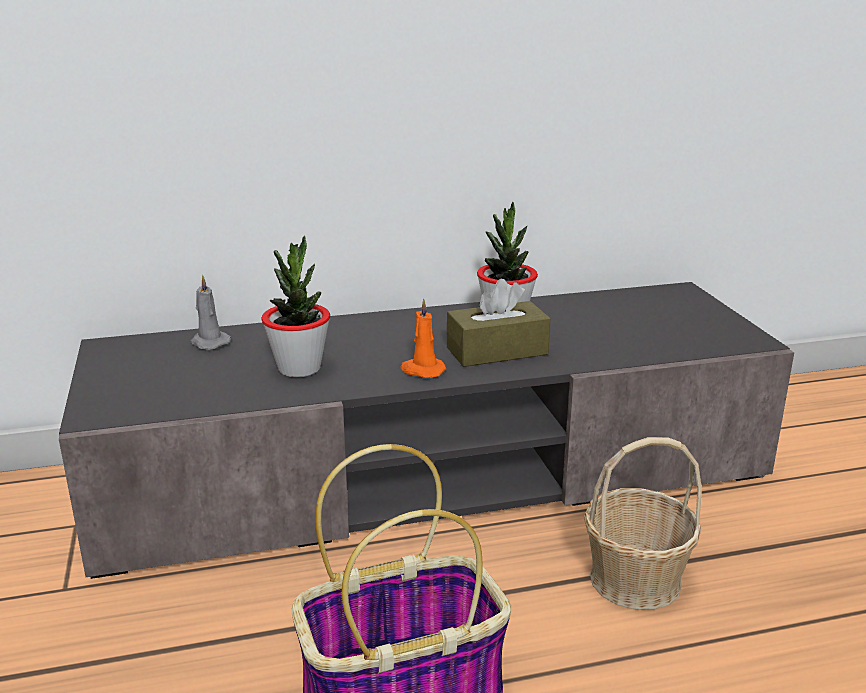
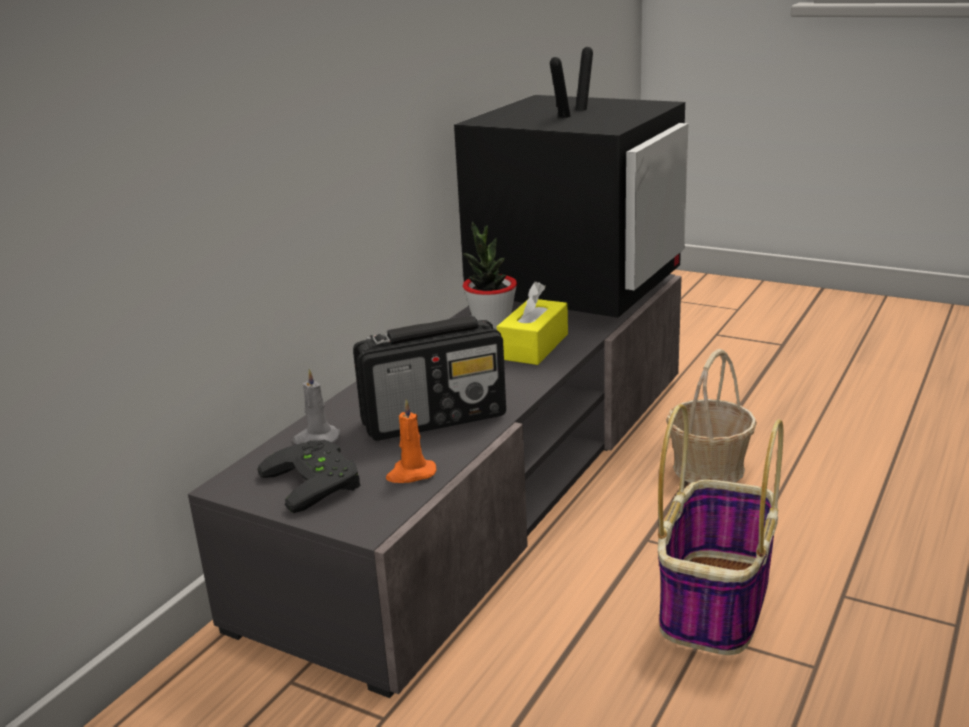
camera: 45 degrees left, 0 degrees up
(144, 370) = (318, 480): none -> black game controller
(299, 368) = (435, 418): potted plant -> radio
(422, 370) = (518, 379): orange candle -> orange candle (410, 474)
(497, 351) = (533, 346): brown tissue box -> yellow tissue box
(649, 322) = (576, 291): none -> television

